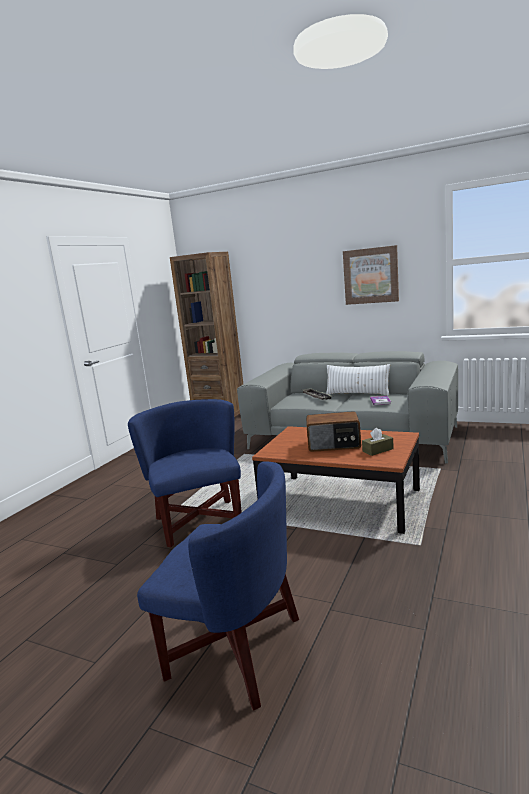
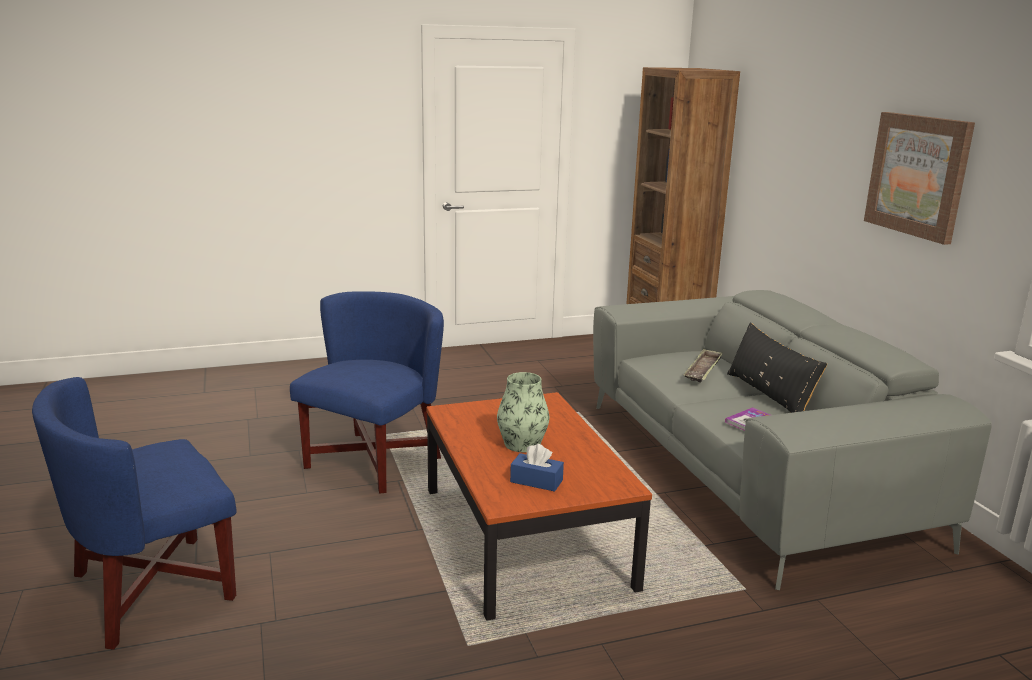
camera: 45 degrees right, 5 degrees up
(235, 649) = (152, 589): blue armchair -> blue armchair turned 75 degrees clockwise
(334, 445) = (522, 444): radio -> vase
(357, 394) = (769, 395): white pillow -> black pillow
(378, 450) = (536, 481): brown tissue box -> blue tissue box

